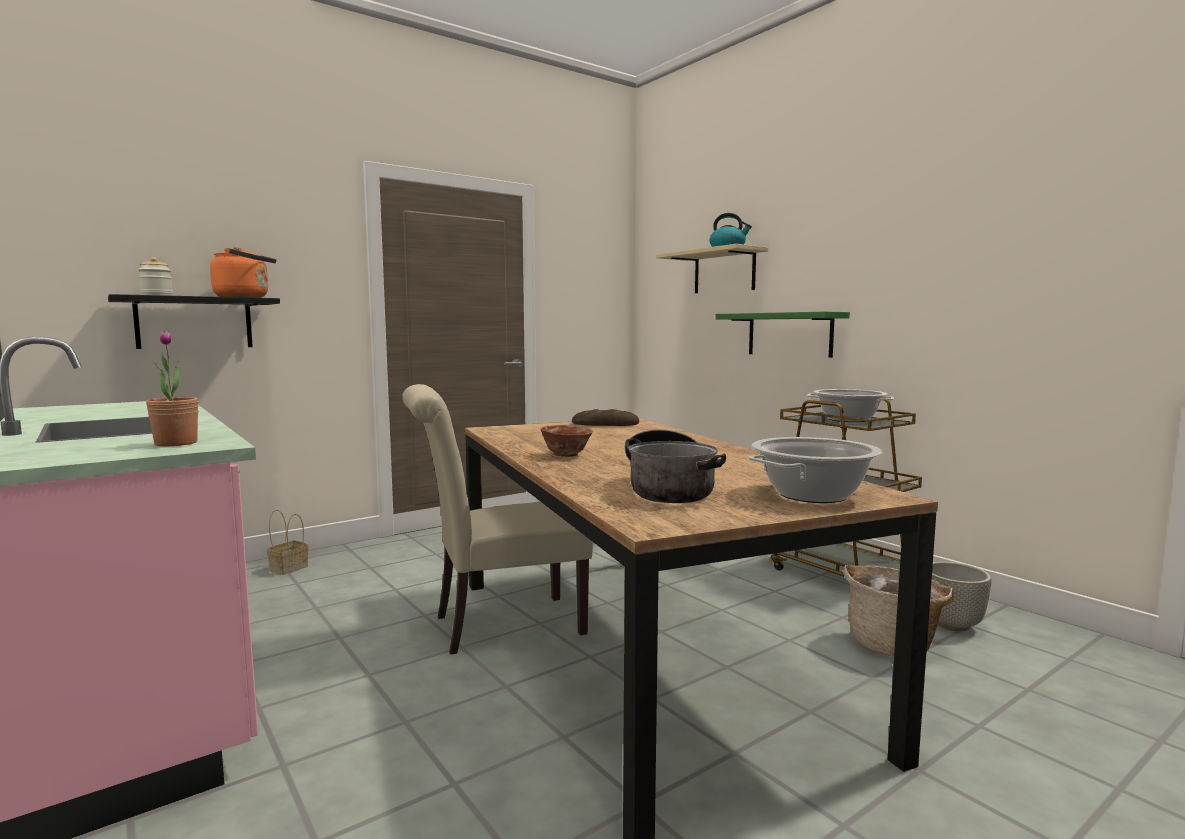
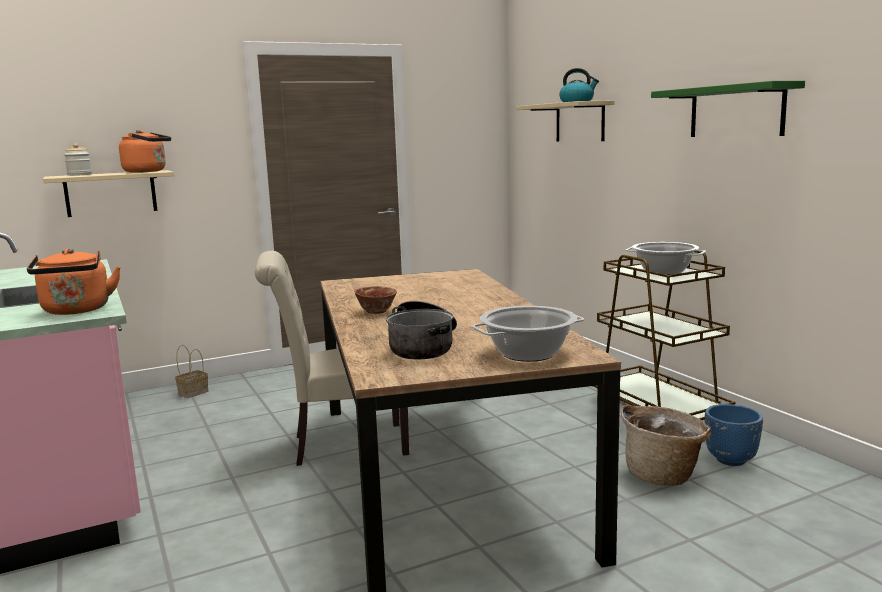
camera: 10 degrees right, 5 degrees up
(176, 443) = (76, 311): potted plant -> orange kettle
(194, 323) = (111, 193): black shelf -> beige shelf
(605, 424) = (440, 277): bread -> none
(789, 334) = (631, 185): green shelf -> green shelf (736, 111)
(953, 625) = (731, 460): grey planter -> blue planter

